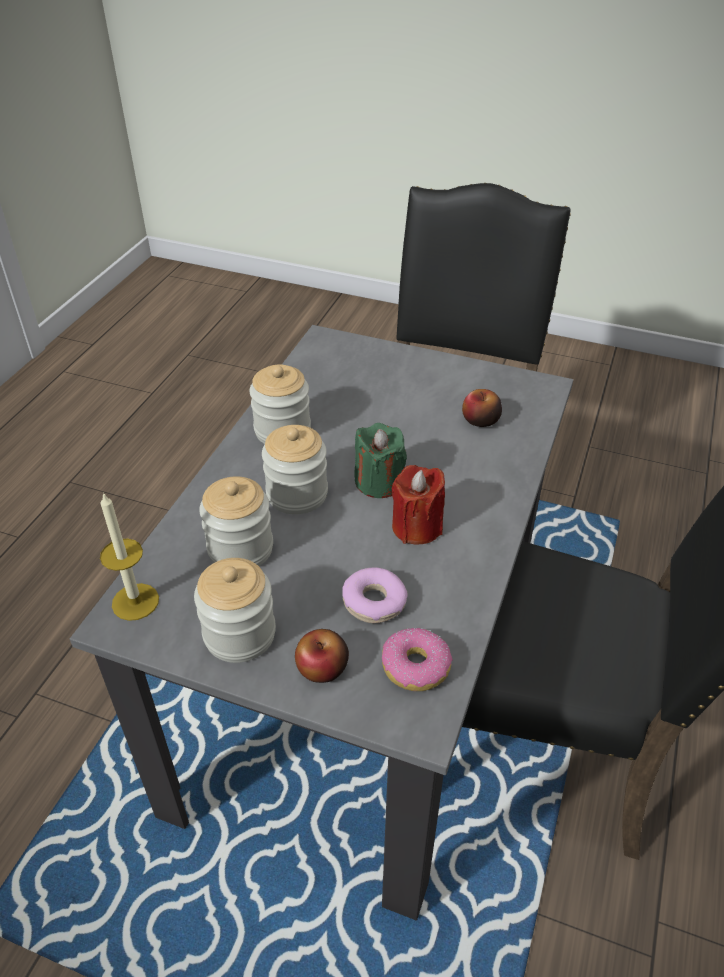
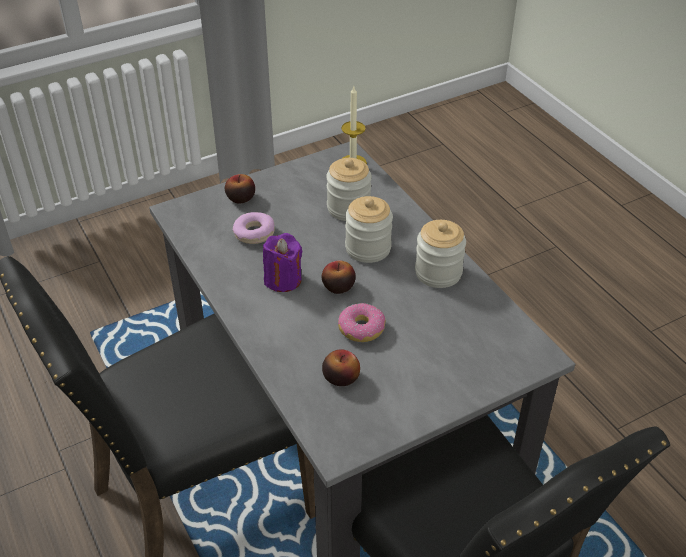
camera: 130 degrees right, 0 degrees up
(239, 634) = (292, 184): jar -> none
(378, 482) = (338, 286): green candle -> apple
(416, 666) = (202, 225): donut -> donut (361, 329)
(417, 527) = (283, 279): red candle -> purple candle

